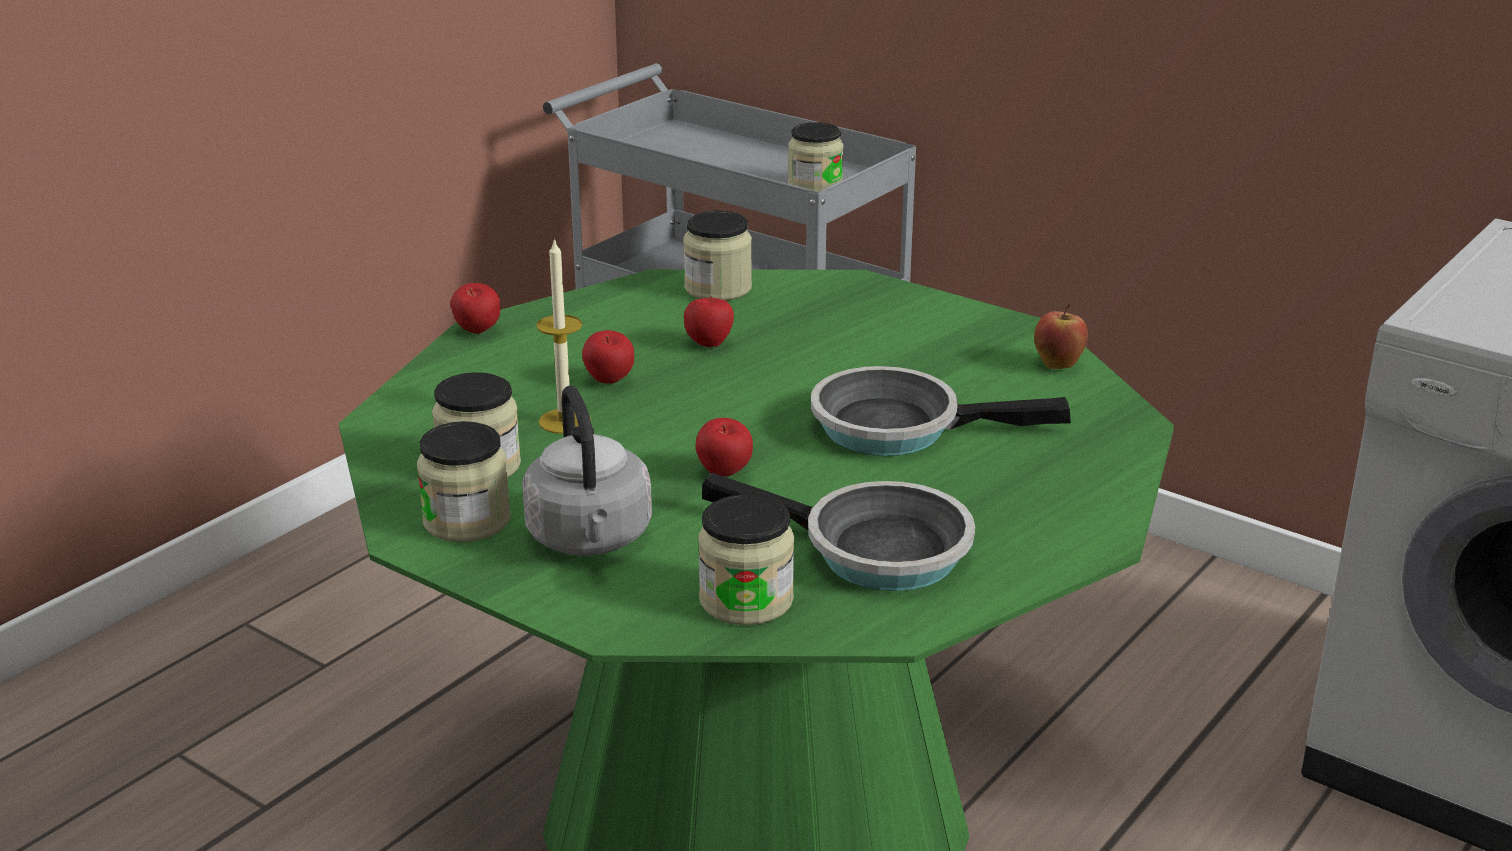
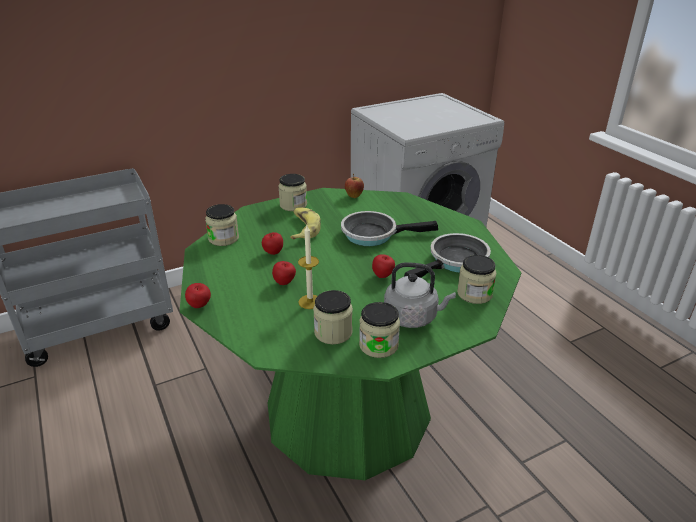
camera: 65 degrees left, 5 degrees up
(815, 185) = (112, 201): jar -> jar (293, 205)
(839, 348) = (303, 228): none -> banana
(898, 427) = (374, 234): frying pan -> frying pan turned 60 degrees clockwise

